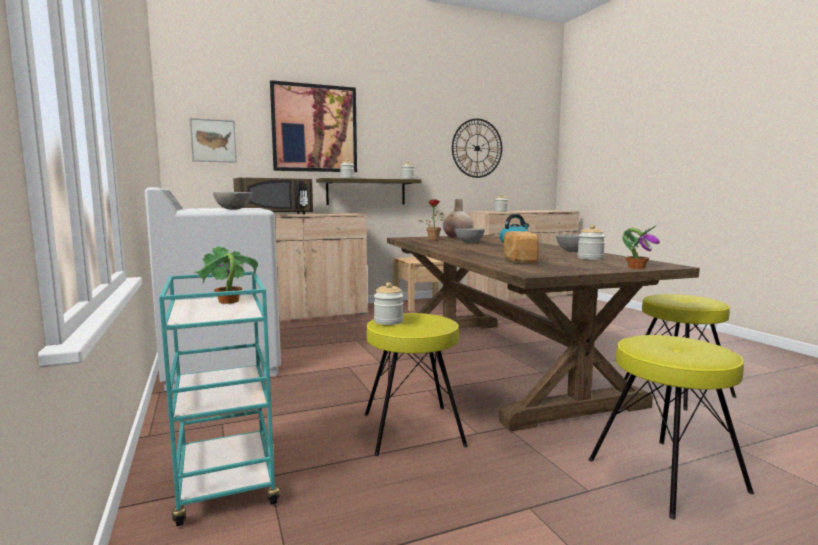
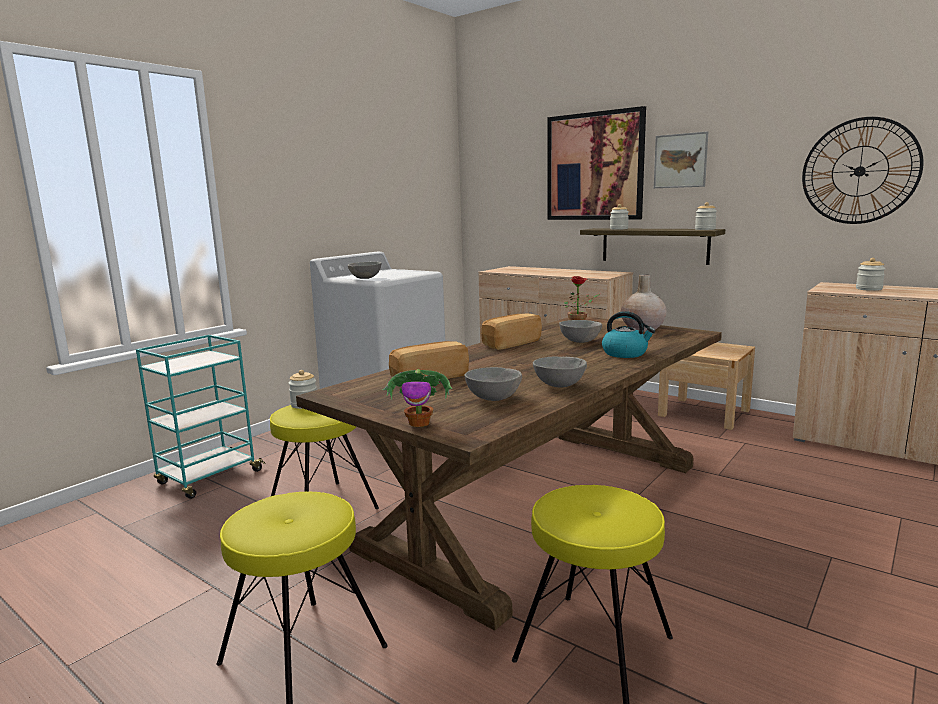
camera: 60 degrees right, 5 degrees up
(213, 140) = (499, 190): picture -> picture (680, 160)
(228, 301) = (209, 359): potted plant -> none
(275, 214) = (525, 271): brown microwave -> none
(446, 247) = (510, 343): none -> bread
(590, 258) = (493, 398): jar -> grey bowl

